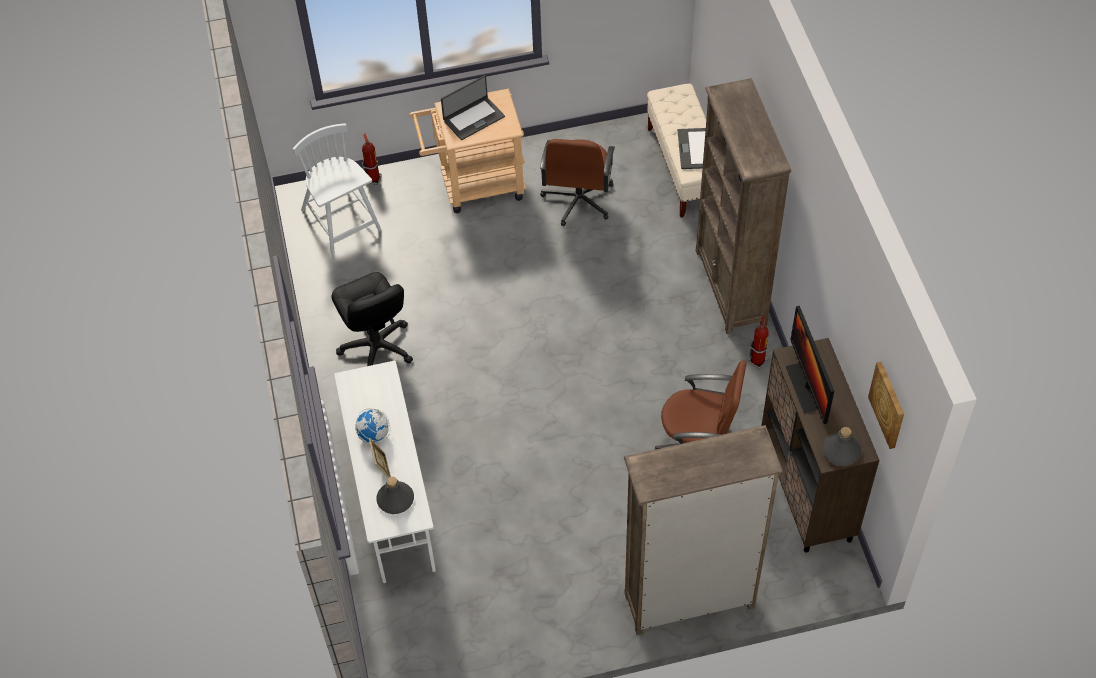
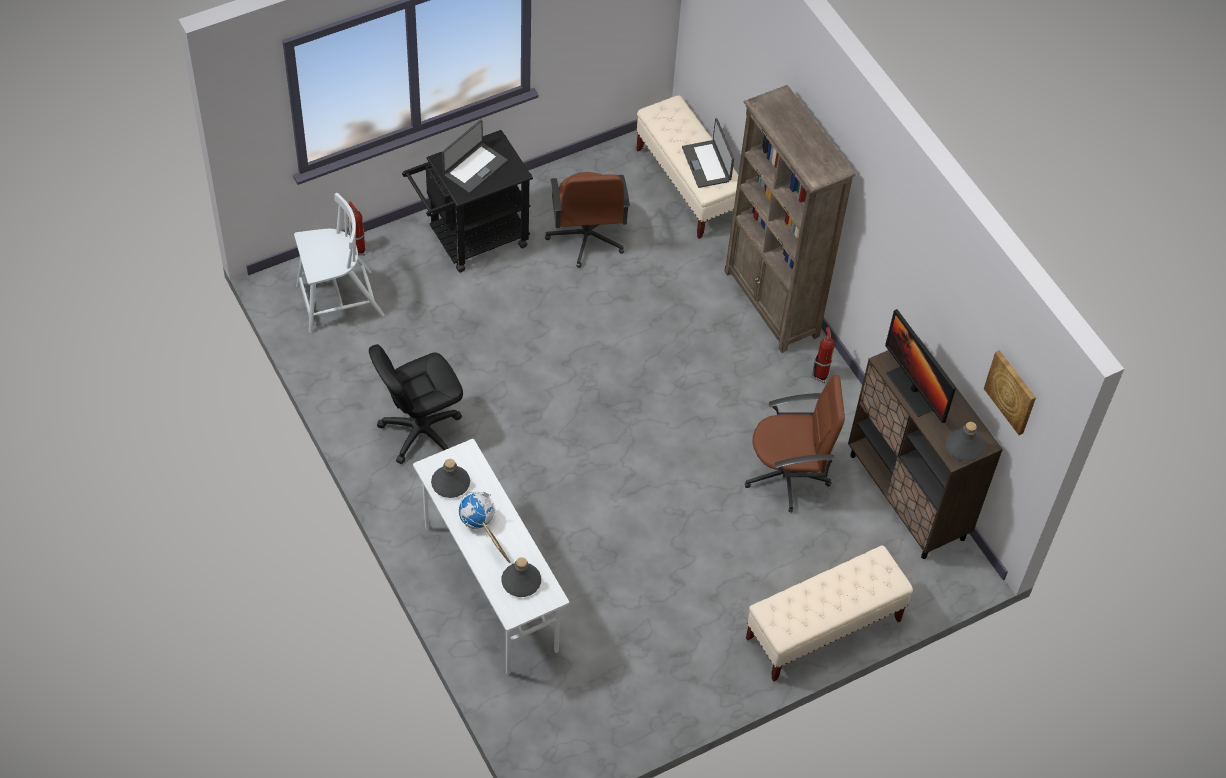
camera: 20 degrees left, 0 degrees up
(341, 221) = (338, 301): white chair -> white chair turned 120 degrees clockwise
(361, 397) = (450, 483): none -> grey bottle
(376, 348) = (420, 431): black office chair -> black office chair turned 105 degrees clockwise
(474, 186) = (470, 240): beige cart -> black cart
(688, 601) = (823, 630): brown bookcase -> beige bench

